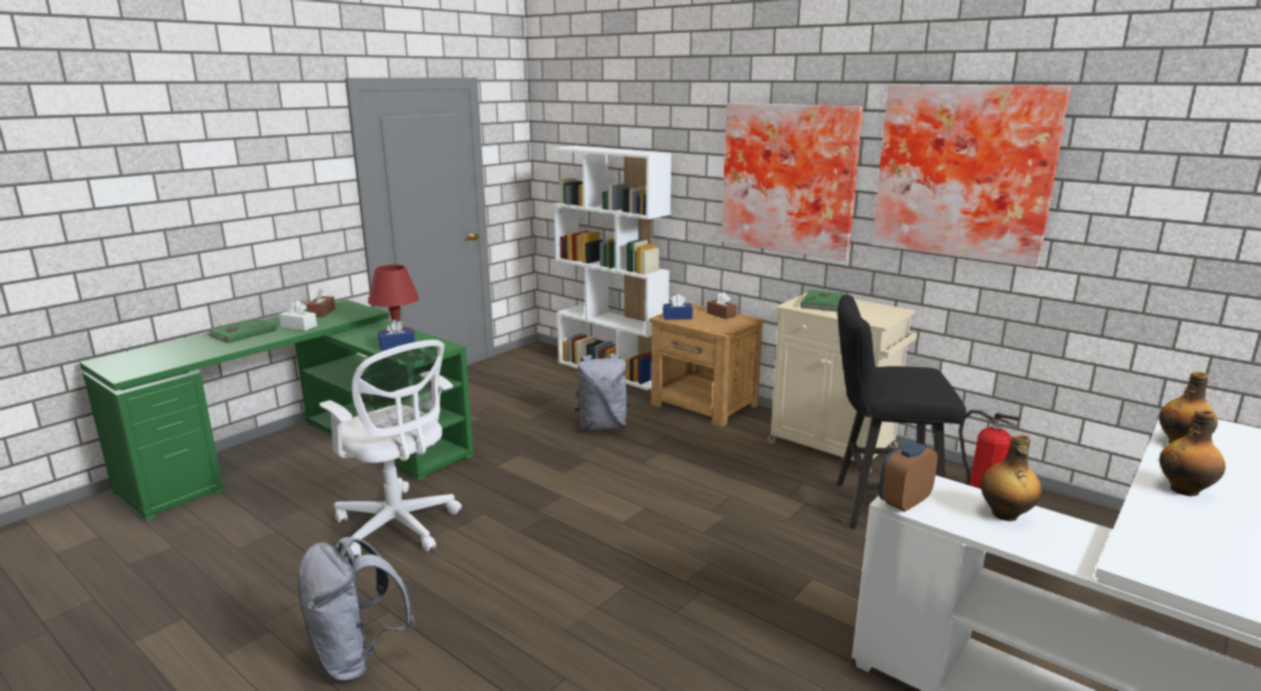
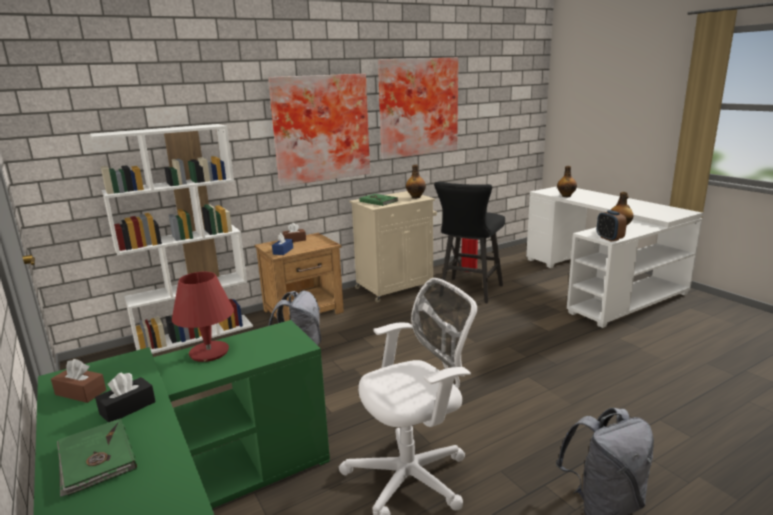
camera: 70 degrees left, 0 degrees up
(299, 326) = (128, 408): white tissue box -> black tissue box
(397, 345) = (253, 352): blue tissue box -> none
(1185, 490) = (605, 203): bottle -> bottle (416, 197)

